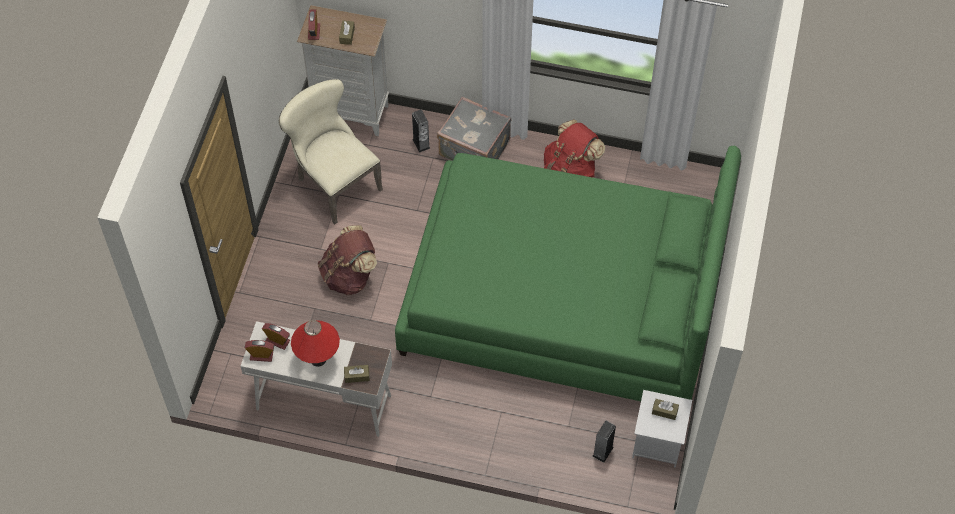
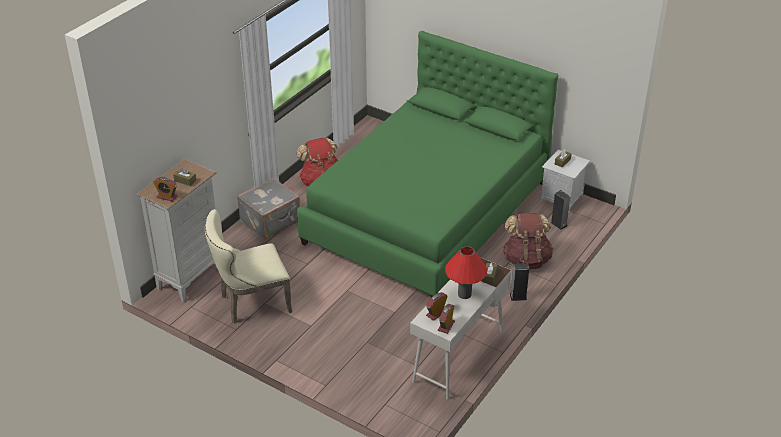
camera: 70 degrees left, 20 degrees down
(349, 275) = (346, 314): brown backpack -> brown backpack (526, 260)
(421, 143) = (246, 247): speaker -> speaker (518, 296)

